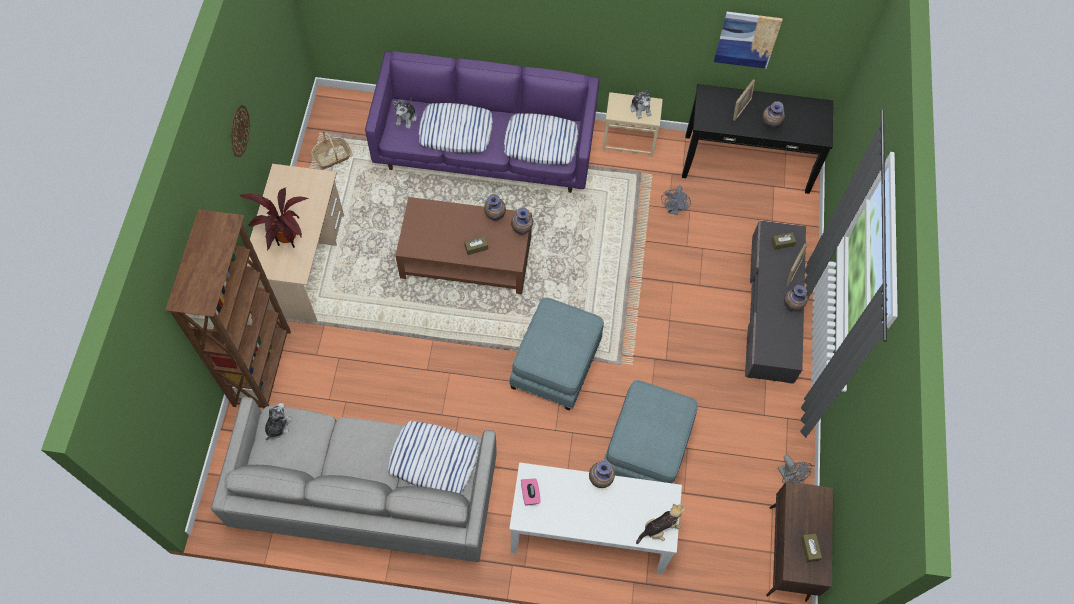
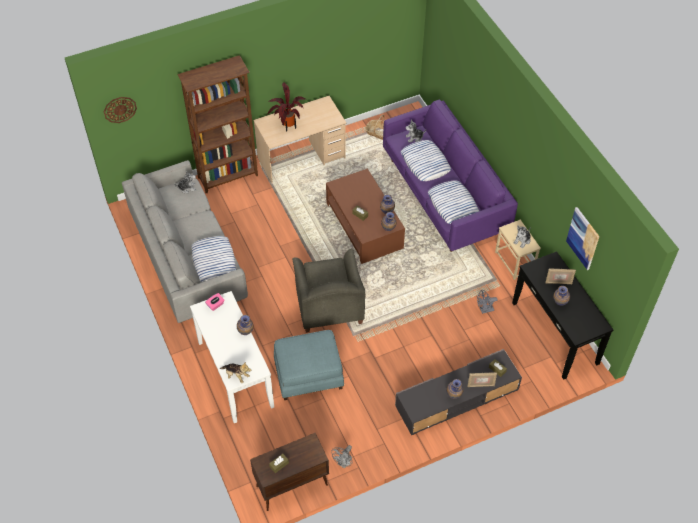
camera: 60 degrees right, 10 degrees down
(239, 131) = (310, 54): wall clock -> wall clock (120, 109)
(556, 365) = (328, 304): blue ottoman -> grey armchair

